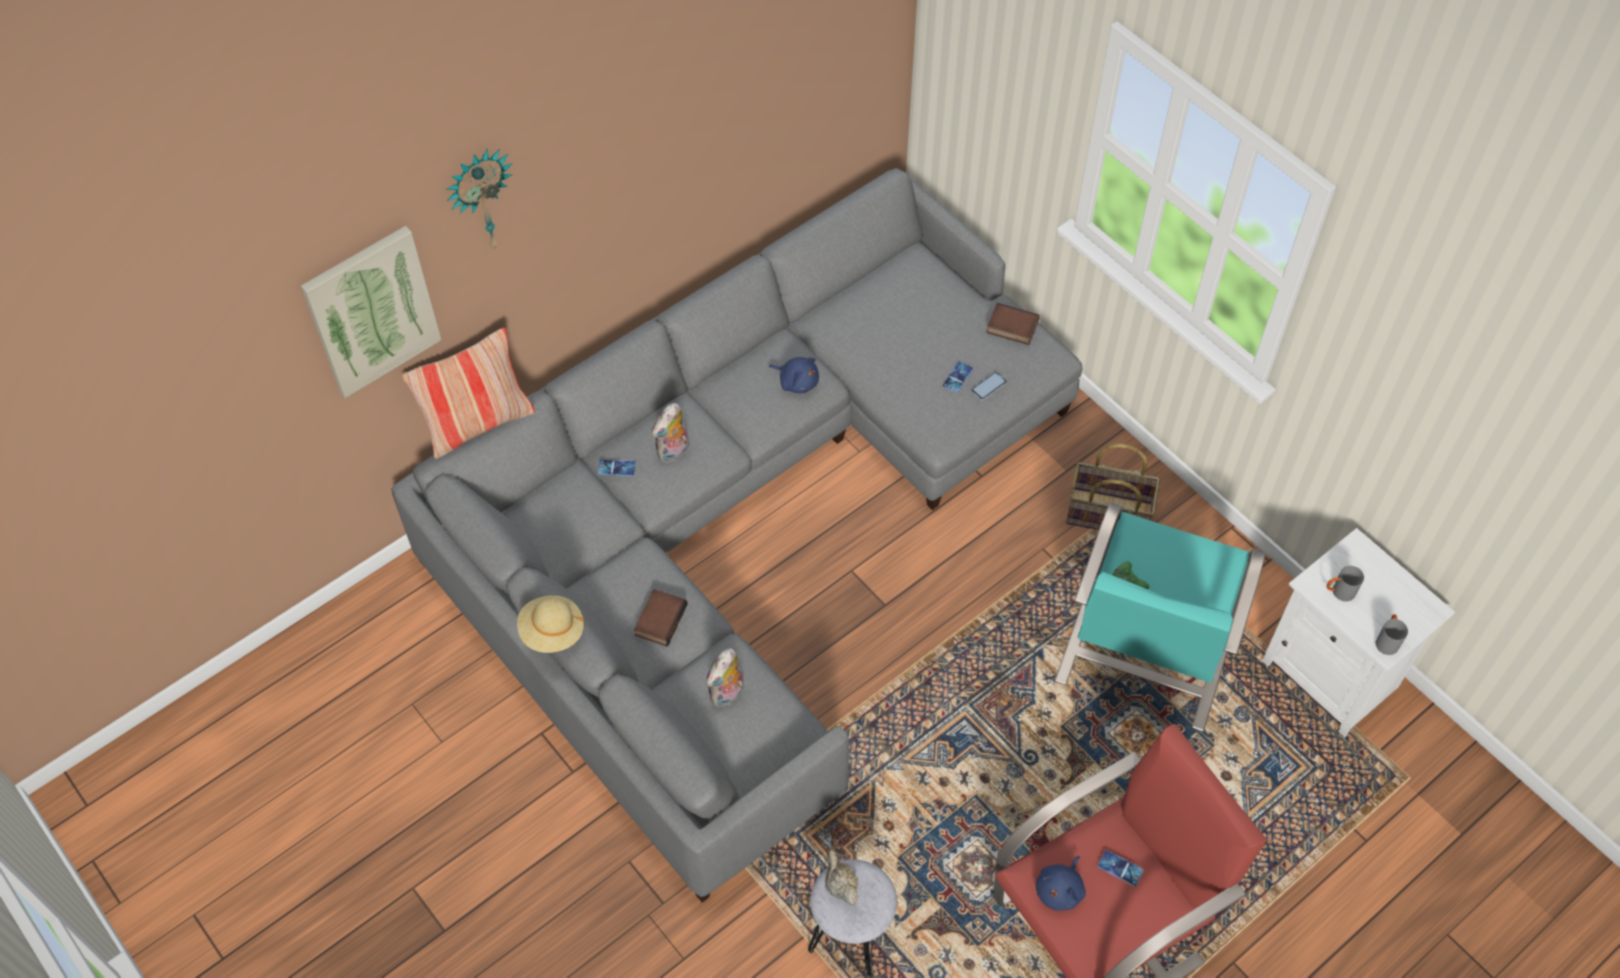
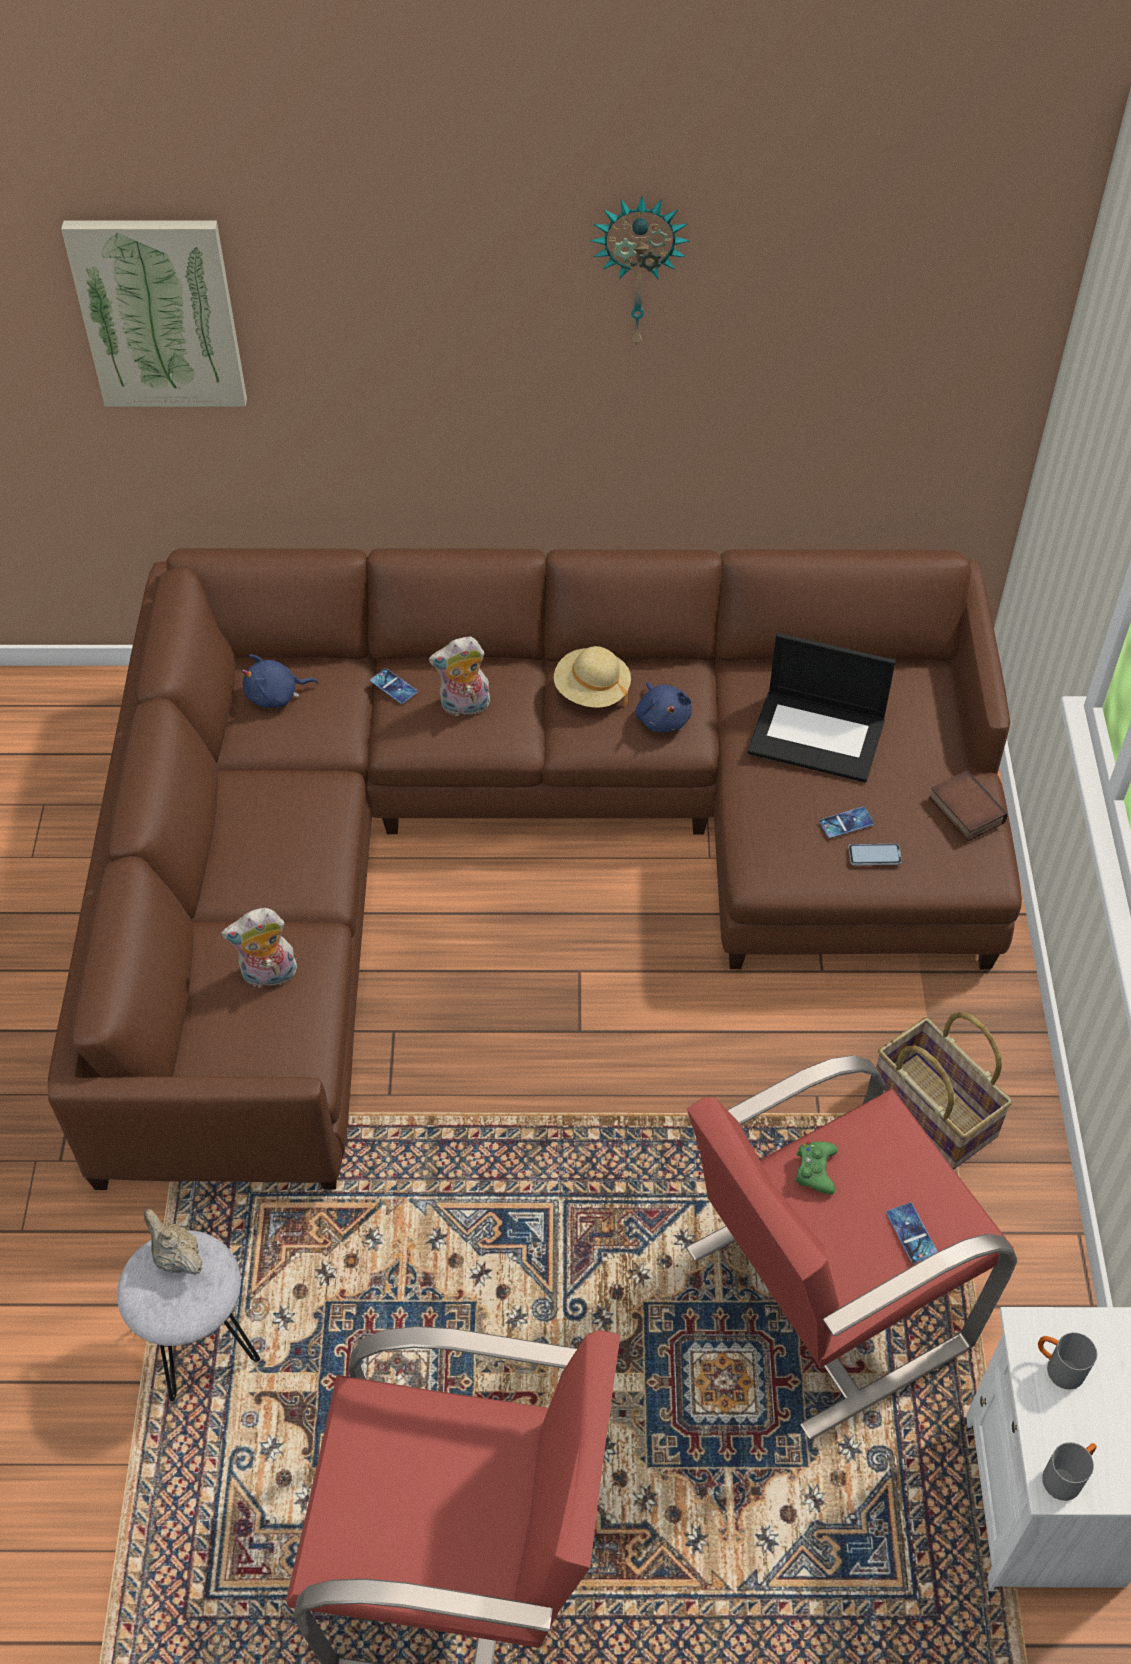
camera: 40 degrees right, 5 degrees down
(478, 424) = (269, 543): pillow -> none
(481, 199) = (329, 245): wall clock -> wall clock (638, 270)
(552, 632) = (124, 774): beige hat -> beige hat (592, 691)
(659, 619) = (281, 856): book -> none
(741, 519) = (518, 842): grey sofa -> brown sofa
(840, 885) = (176, 1257): beige teapot -> beige teapot turned 60 degrees counterclockwise
(895, 334) = (818, 735): none -> laptop
(1060, 890) = (379, 1451): blue plush toy -> blue plush toy (276, 696)
(1120, 868) = (473, 1485): phone -> phone (911, 1233)
(1144, 655) = (823, 1298): turquoise armchair -> red armchair

